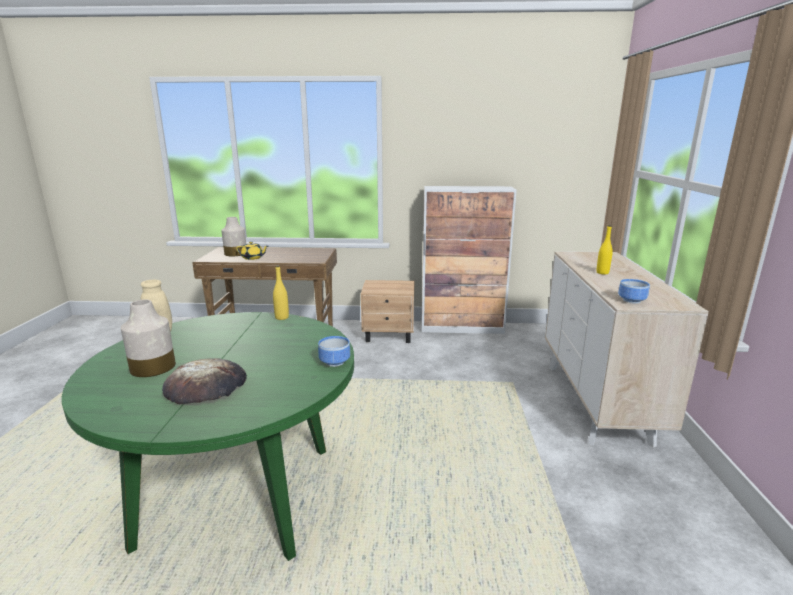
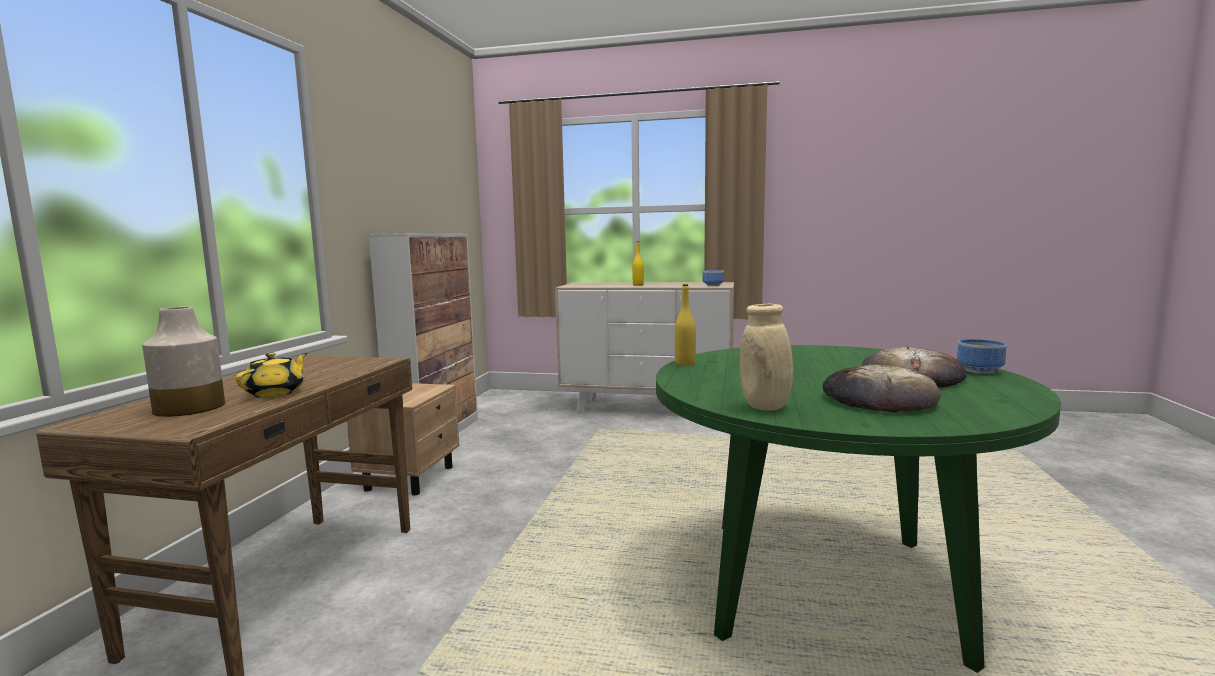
camera: 80 degrees left, 10 degrees down
(153, 366) = (878, 399): beige vase -> bread
(334, 363) = (819, 348): bowl -> bowl (981, 371)

